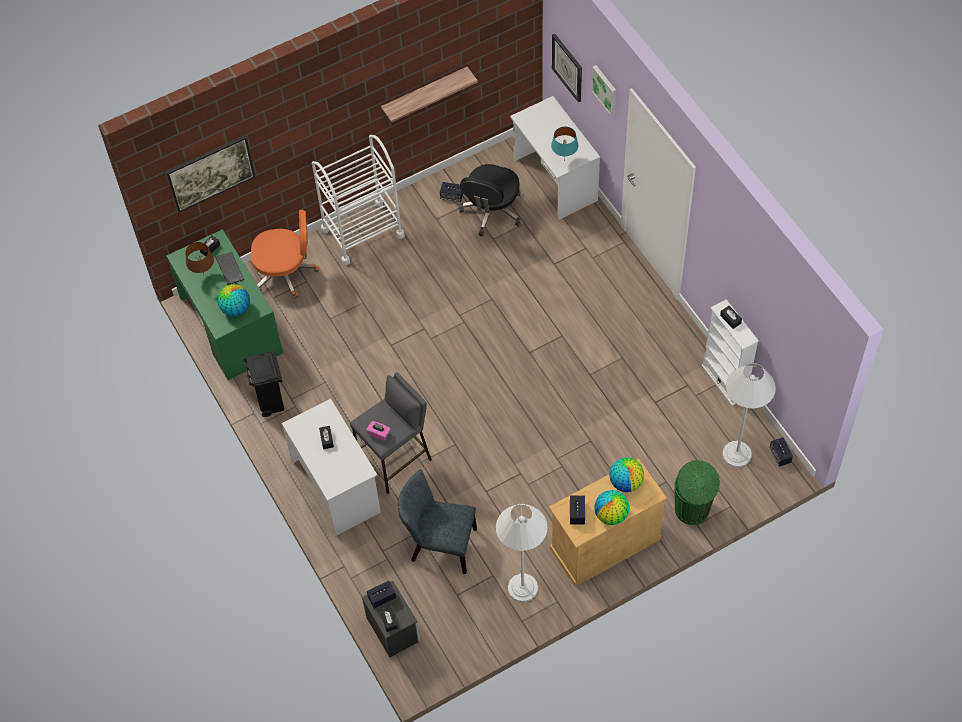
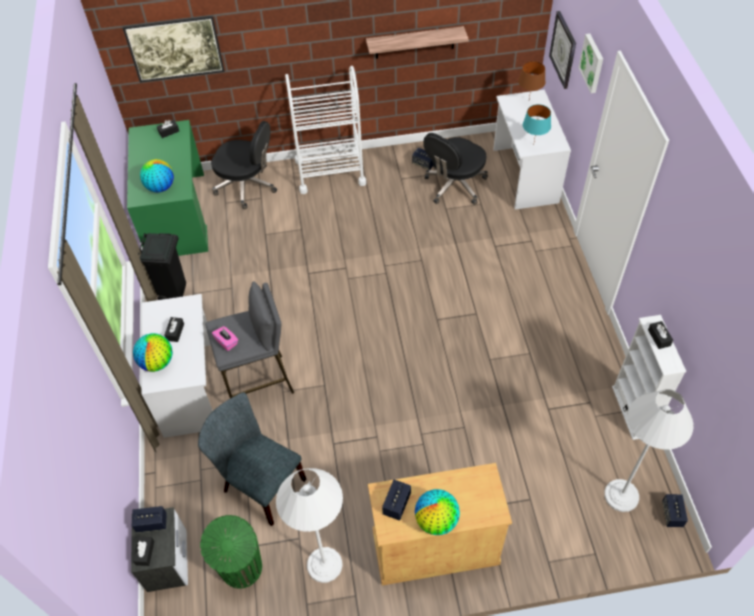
camera: 20 degrees right, 5 degrees down
(204, 275) = (150, 152): brown table lamp -> brown table lamp (529, 101)
(229, 268) = (175, 152): keyboard -> none
(286, 272) = (247, 186): orange office chair -> black office chair
(626, 482) = (469, 486): globe -> globe (157, 362)
(692, 510) = (549, 543): green trash can -> green trash can (241, 569)

